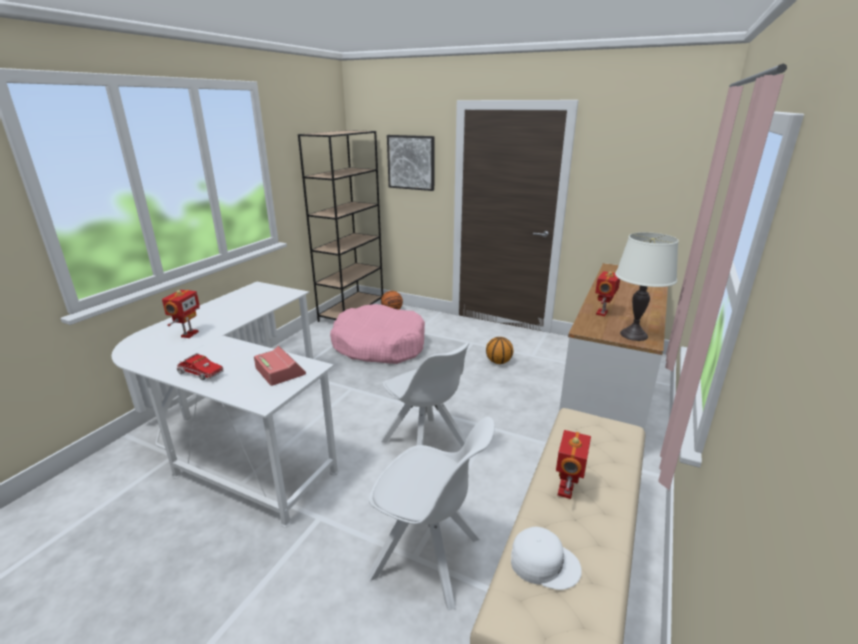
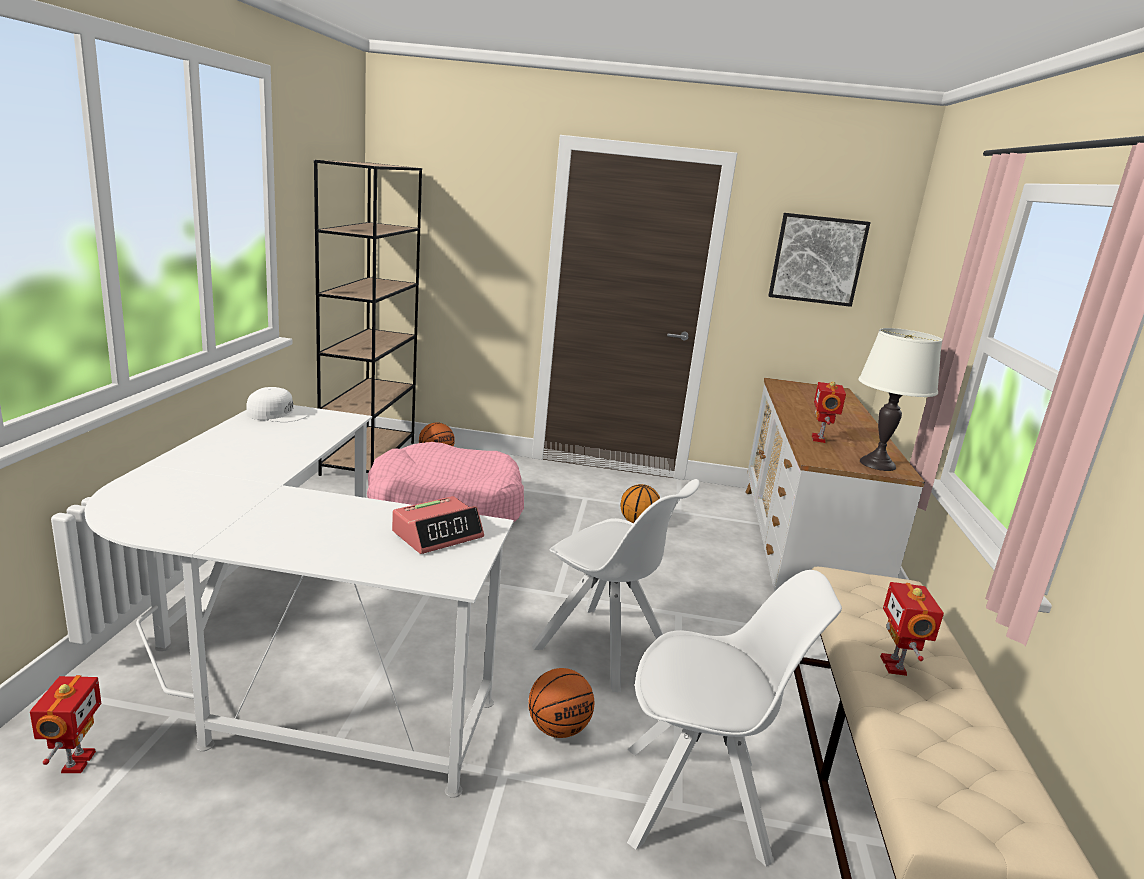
camera: 20 degrees left, 5 degrees down
(189, 334) = (217, 486): toy robot -> toy robot (76, 762)
(199, 373) = (299, 546): toy truck -> none
(280, 371) = (438, 534): alarm clock -> alarm clock turned 105 degrees clockwise
(367, 495) = (558, 729): none -> basketball
(411, 162) = (478, 221): picture -> picture (817, 259)
(544, 562) = (932, 755): white cap -> white cap (277, 414)

